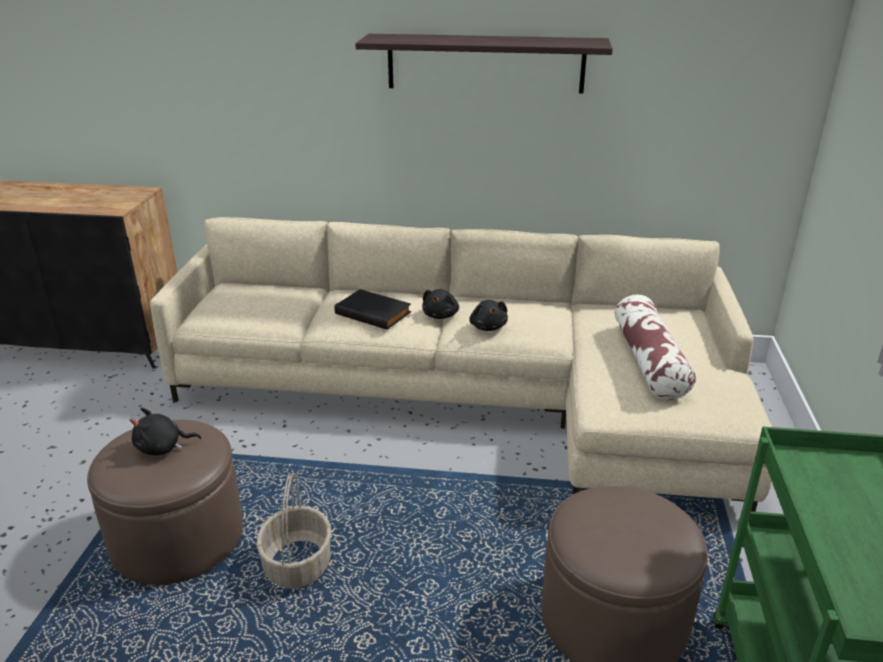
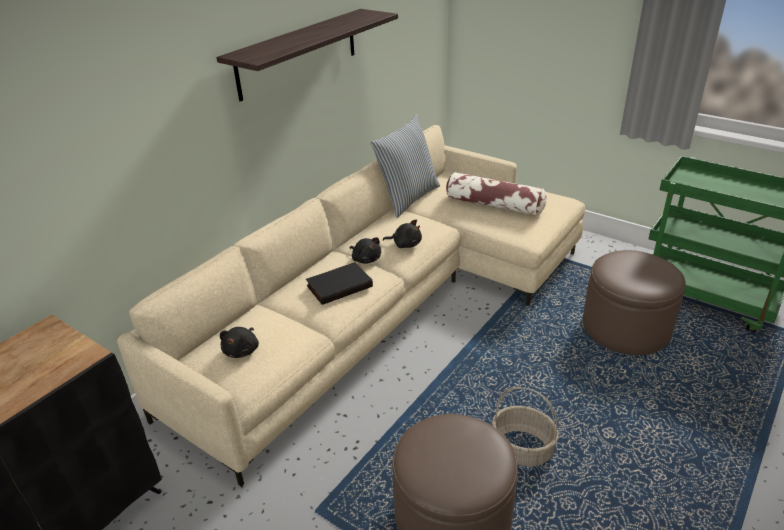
camera: 60 degrees left, 5 degrees up
(163, 448) = (449, 451): black plush toy -> black plush toy (242, 350)
(596, 303) = (407, 198): none -> pillow

